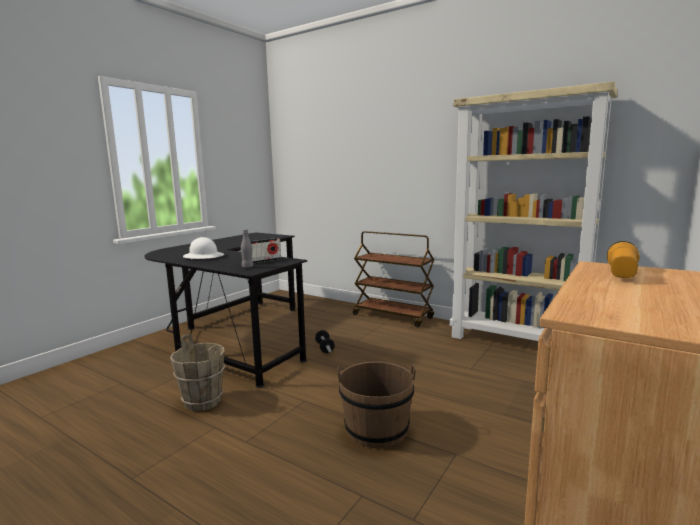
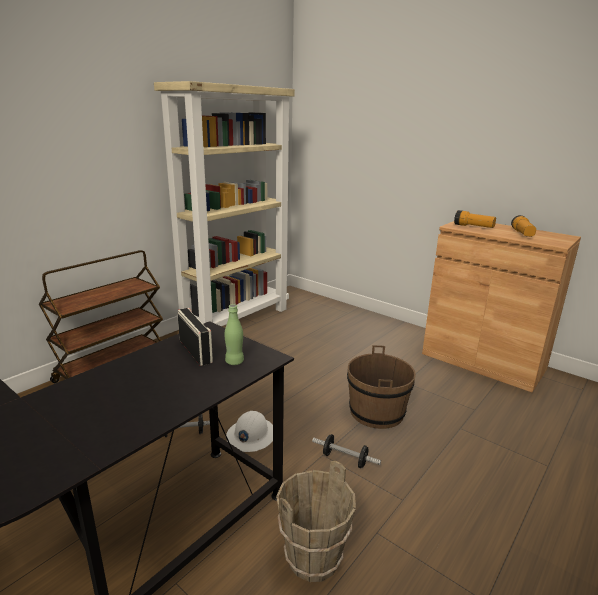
camera: 85 degrees left, 10 degrees up
(204, 256) = (90, 416): white hard hat -> white hard hat (251, 436)
(247, 267) = (234, 362): grey bottle -> green bottle
(299, 411) = (345, 459): none -> dumbbell
(629, 297) = (522, 234): none -> flashlight

